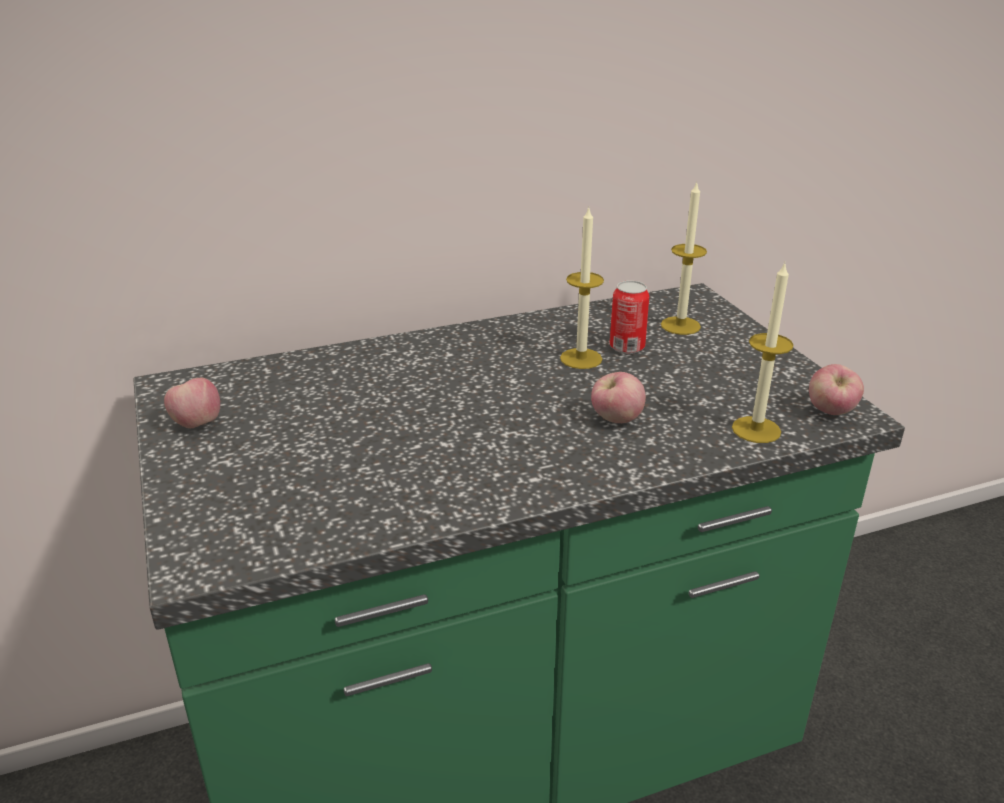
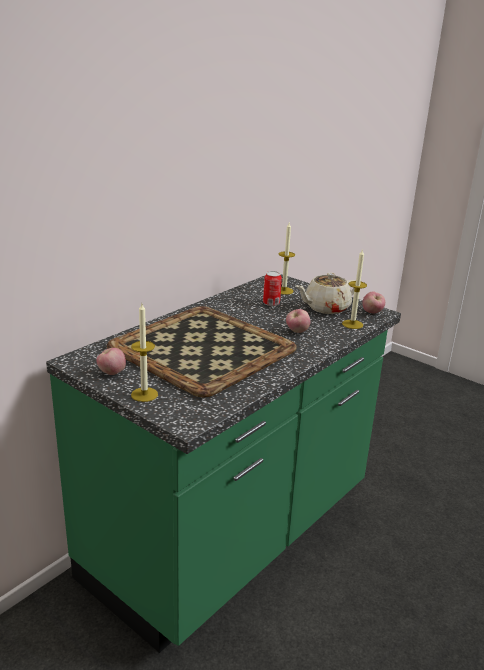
camera: 30 degrees left, 5 degrees down
(399, 414) = (204, 349): none -> tray
(581, 358) = (257, 311): candle -> candle (144, 394)
(732, 379) = (325, 308): none -> beige teapot

